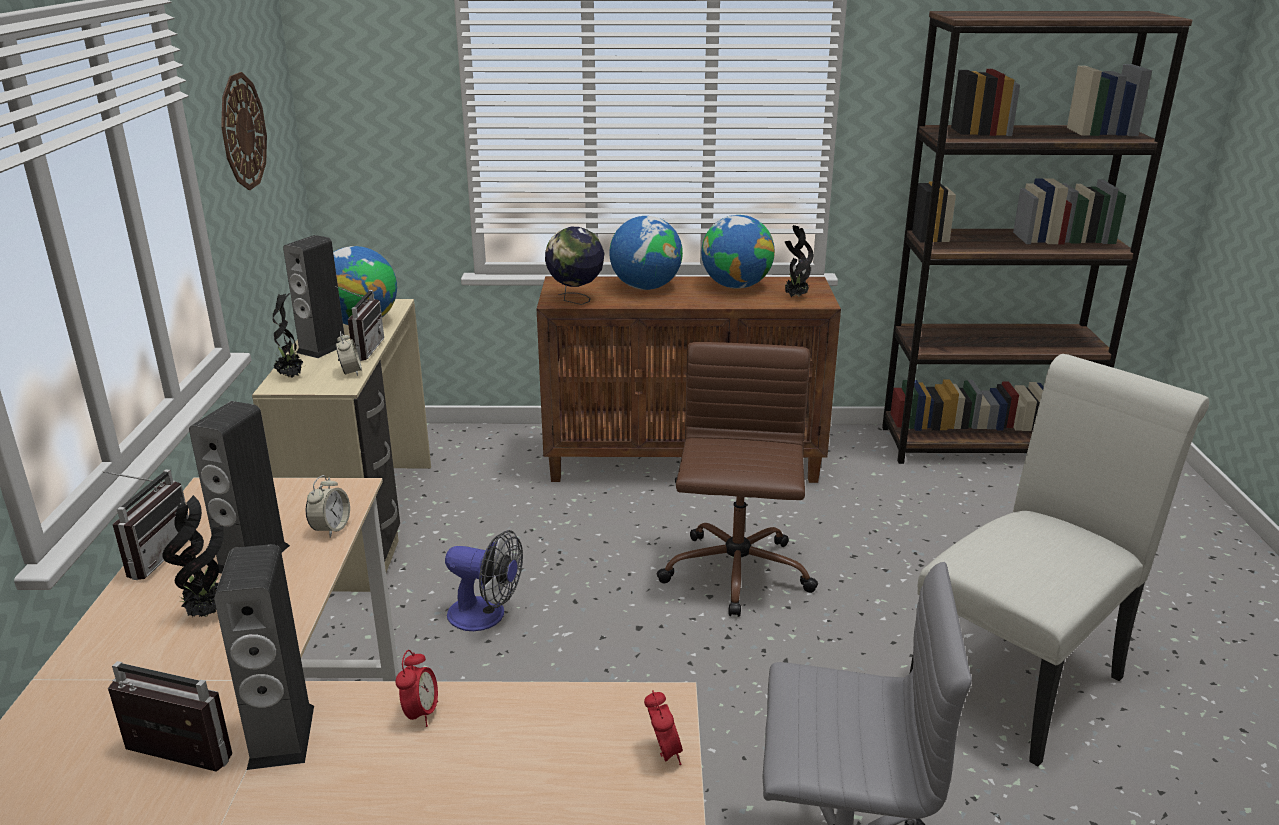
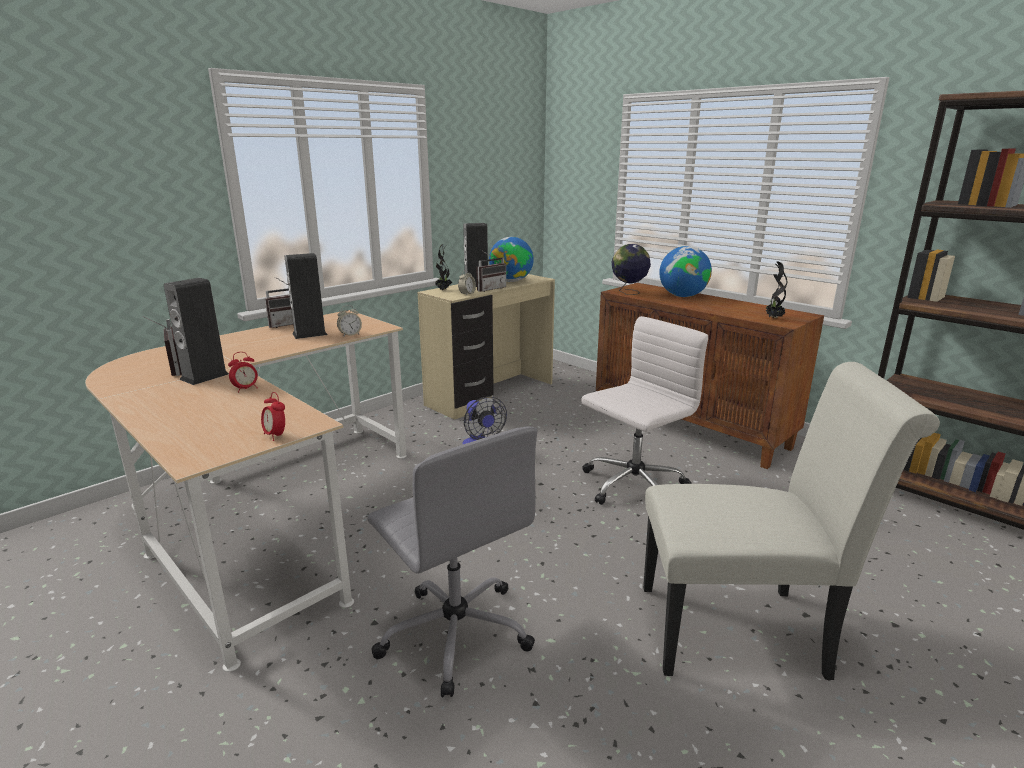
camera: 45 degrees right, 5 degrees down
(209, 613) = (265, 342): potted plant -> none
(242, 131) = (482, 170): wall clock -> none
(663, 754) = (275, 436): alarm clock -> alarm clock turned 105 degrees clockwise
(736, 286) = (743, 306): globe -> none
(736, 574) = (632, 487): brown office chair -> white office chair

